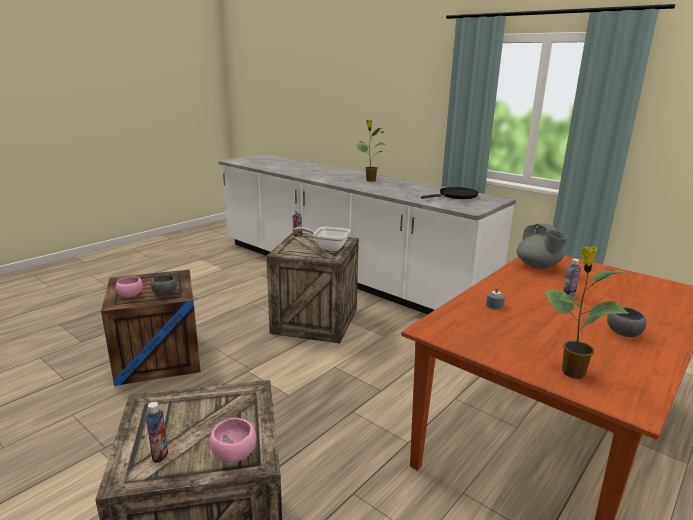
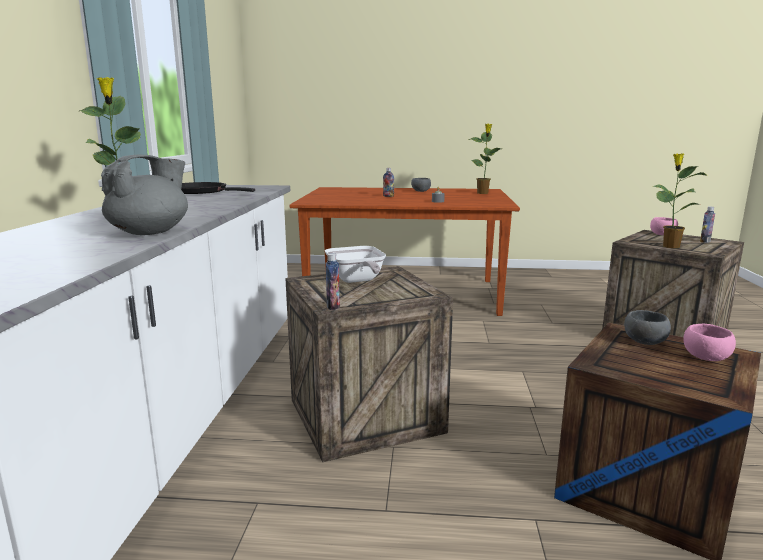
camera: 125 degrees left, 5 degrees down
(199, 401) = (669, 246): none -> potted plant
(538, 266) = (340, 201): grey teapot -> grey teapot (150, 232)

